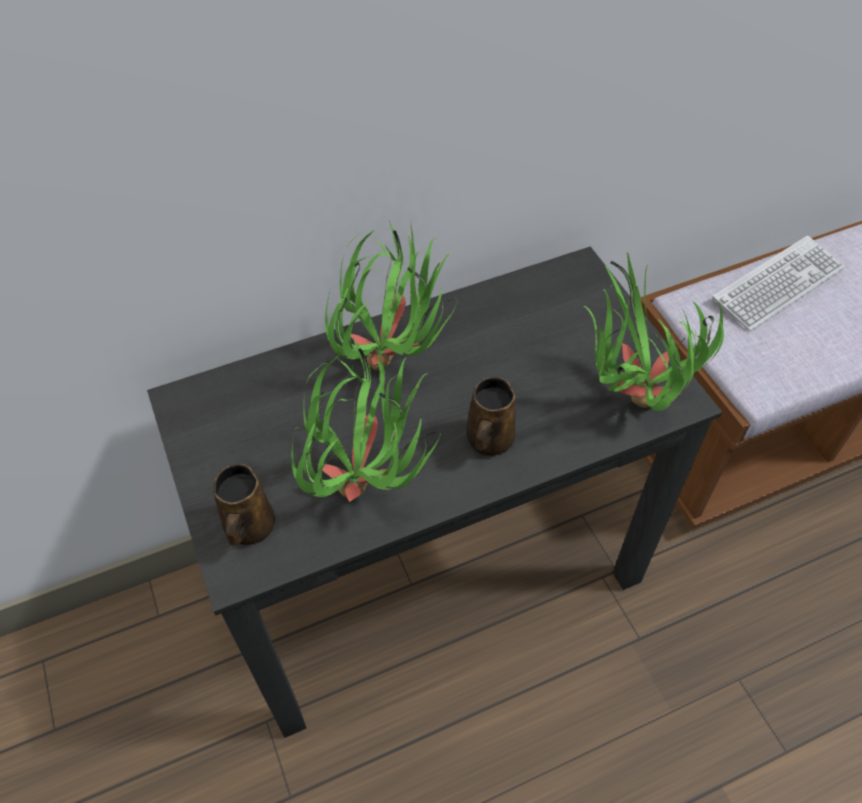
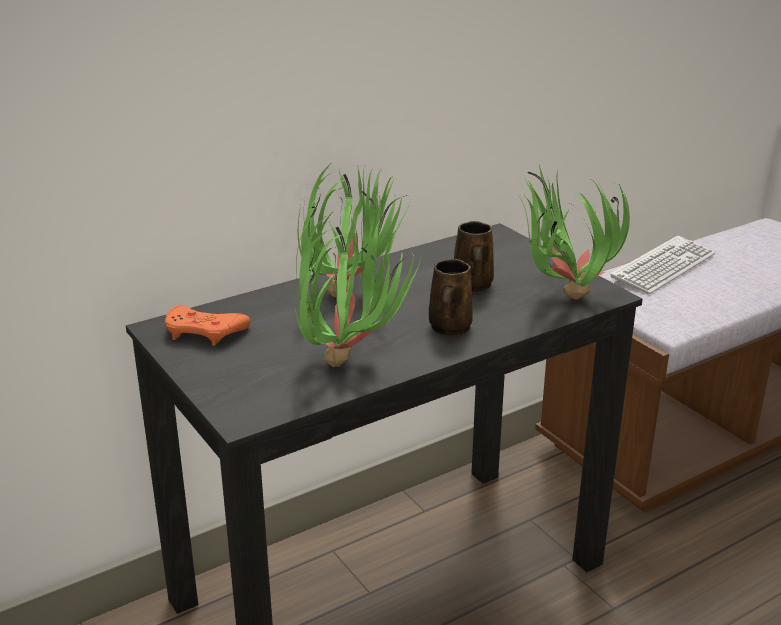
camera: 10 degrees left, 25 degrees down
(225, 413) = (204, 331): none -> orange game controller
(249, 528) = (247, 393): brown mug -> brown mug (472, 286)

